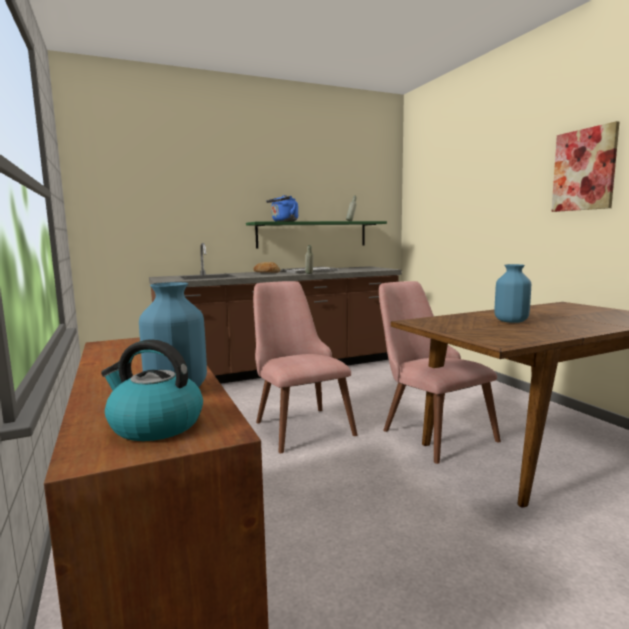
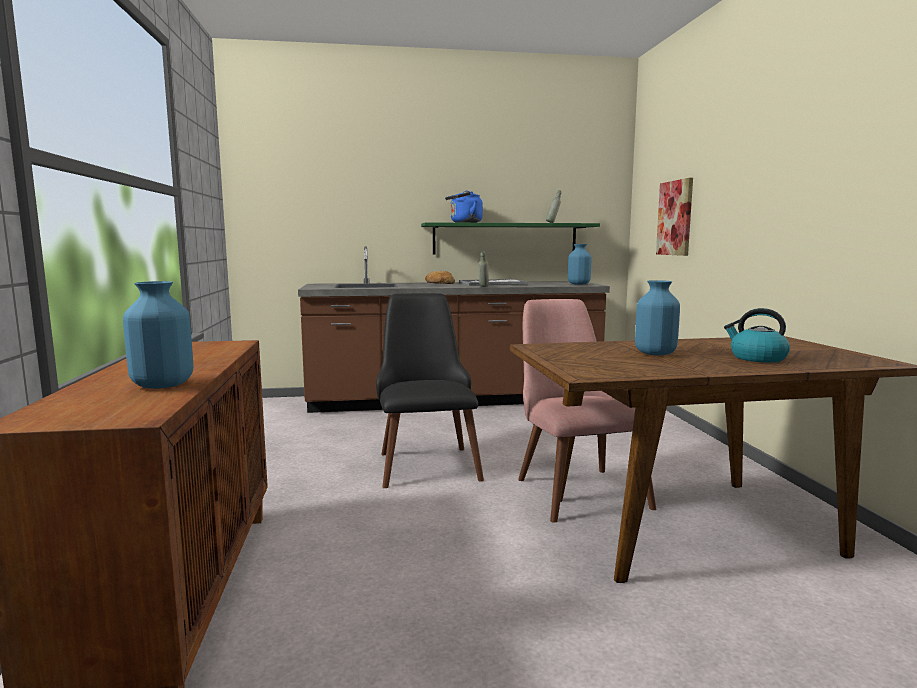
camera: 15 degrees right, 0 degrees up
(154, 425) = (99, 408): kettle -> kettle (757, 358)
(298, 423) = (425, 460): pink chair -> black chair
(375, 269) = (578, 284): none -> blue vase
(584, 170) = (819, 155): picture -> picture (675, 218)

